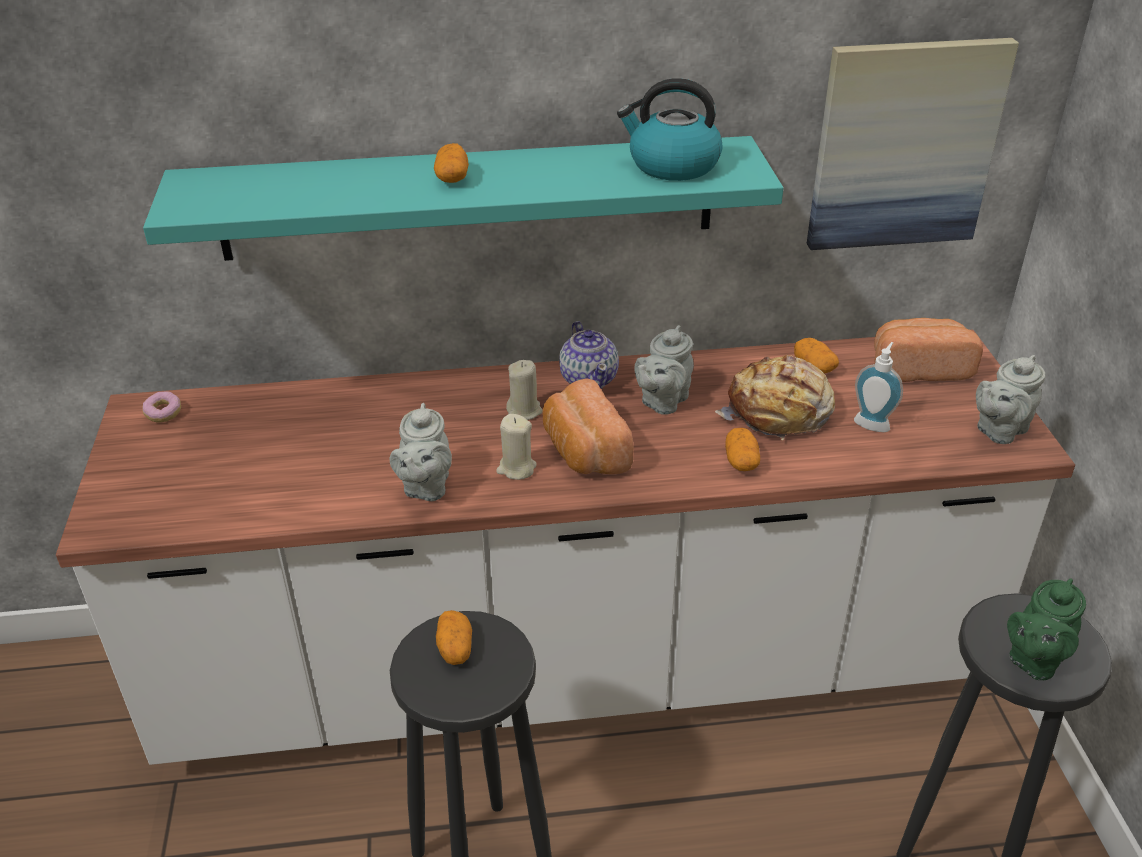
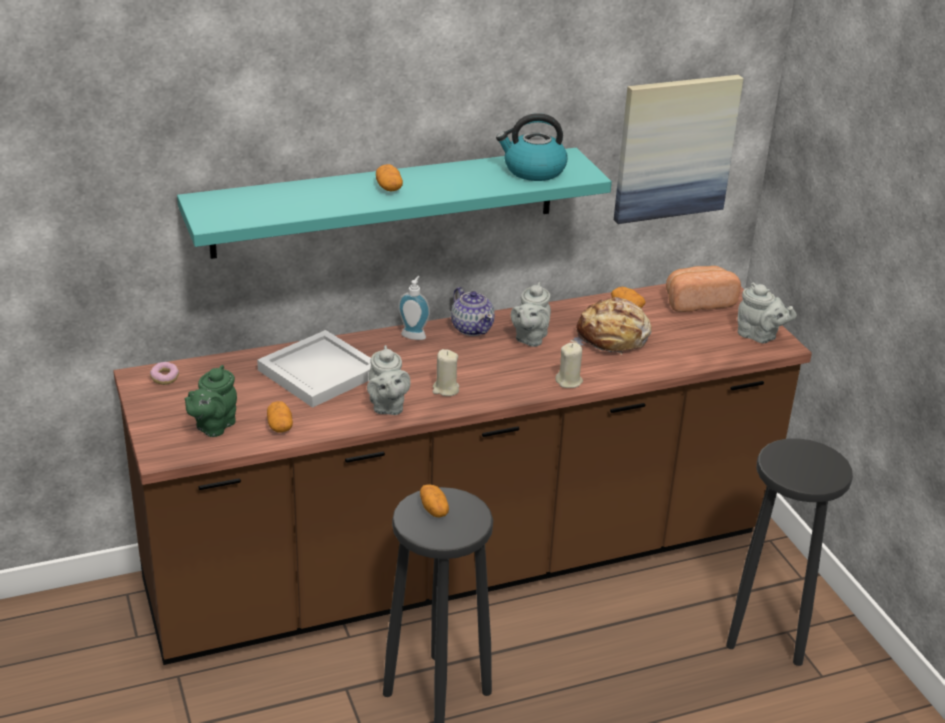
camera: 15 degrees left, 5 degrees down
(359, 426) = (319, 373): none -> white tray
(524, 411) = (435, 353): beige candle -> beige candle (569, 381)
(573, 672) = (463, 564): white counter -> brown counter
(583, 451) = (487, 375): bread -> none
(741, 461) = (597, 370): potato -> potato (280, 426)
(873, 423) = (677, 339): soap dispenser -> soap dispenser (414, 334)
(999, 430) = (759, 336): grey teapot -> grey teapot turned 90 degrees counterclockwise
(1034, 660) = (806, 473): green teapot -> green teapot (213, 426)

